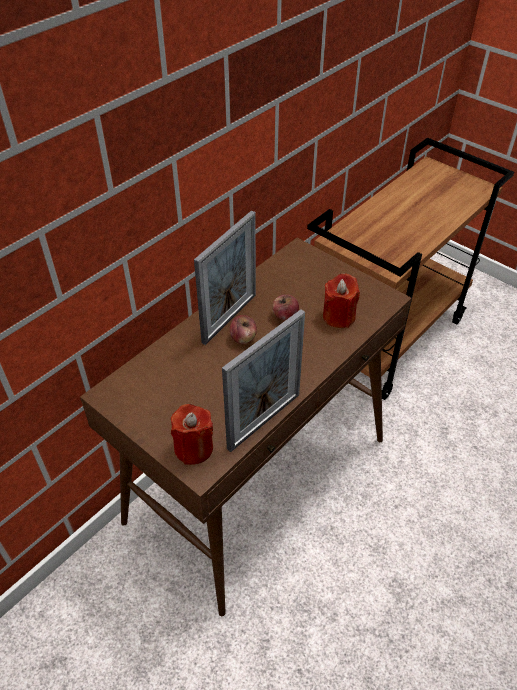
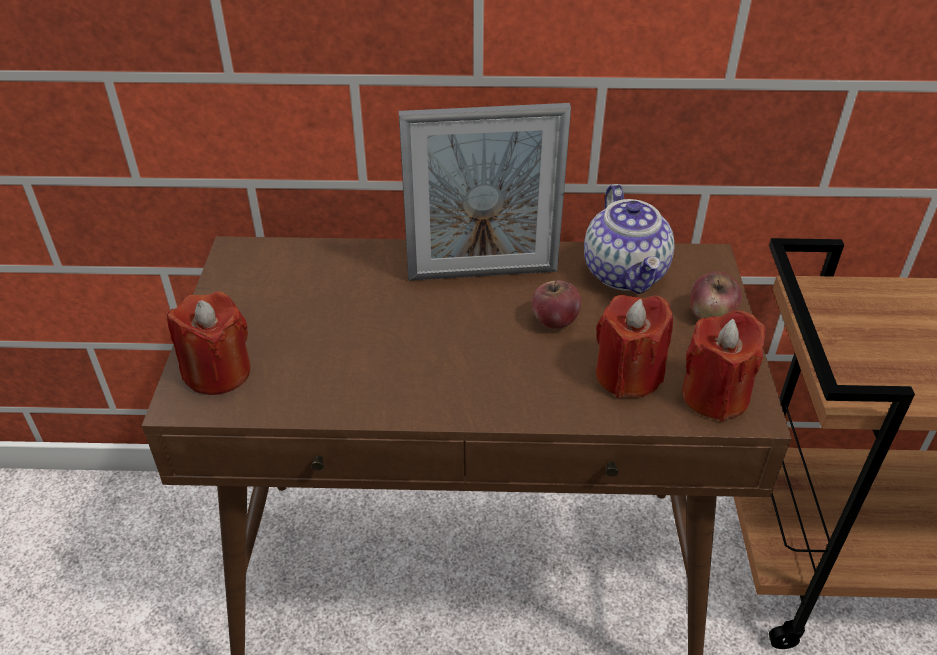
camera: 50 degrees right, 5 degrees down
(243, 338) = (461, 306): apple -> apple (711, 314)
(264, 421) = (329, 412): picture frame -> none
(281, 277) = (626, 273): none -> teapot
(373, 301) = (715, 395): none -> red candle

